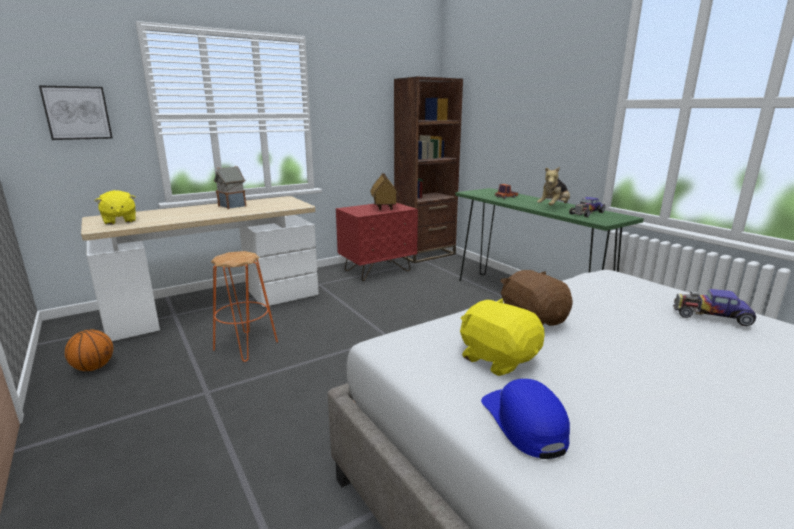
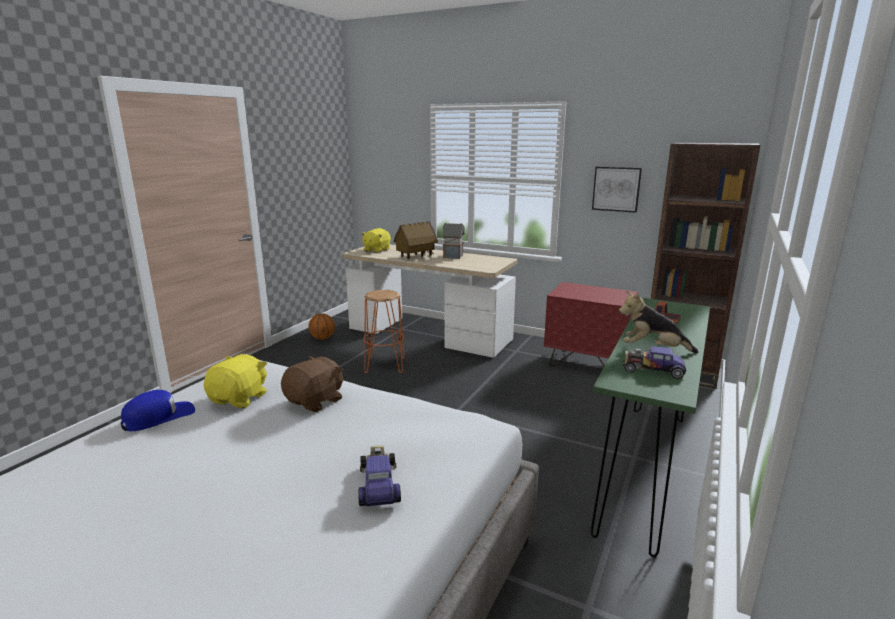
camera: 60 degrees right, 0 degrees up
(77, 113) = (390, 171): picture -> picture (616, 189)
(384, 208) = (600, 295): toy house -> toy house (416, 256)

